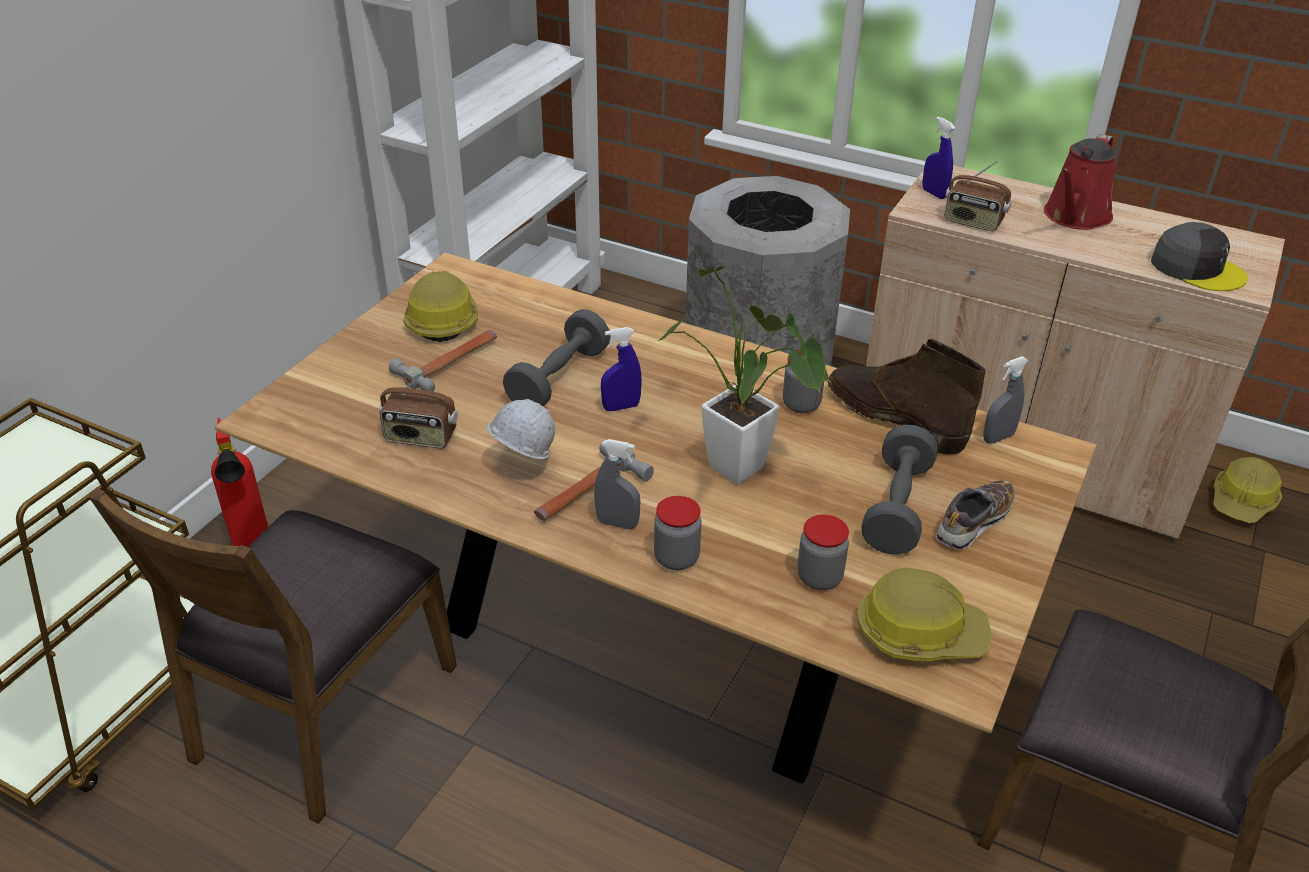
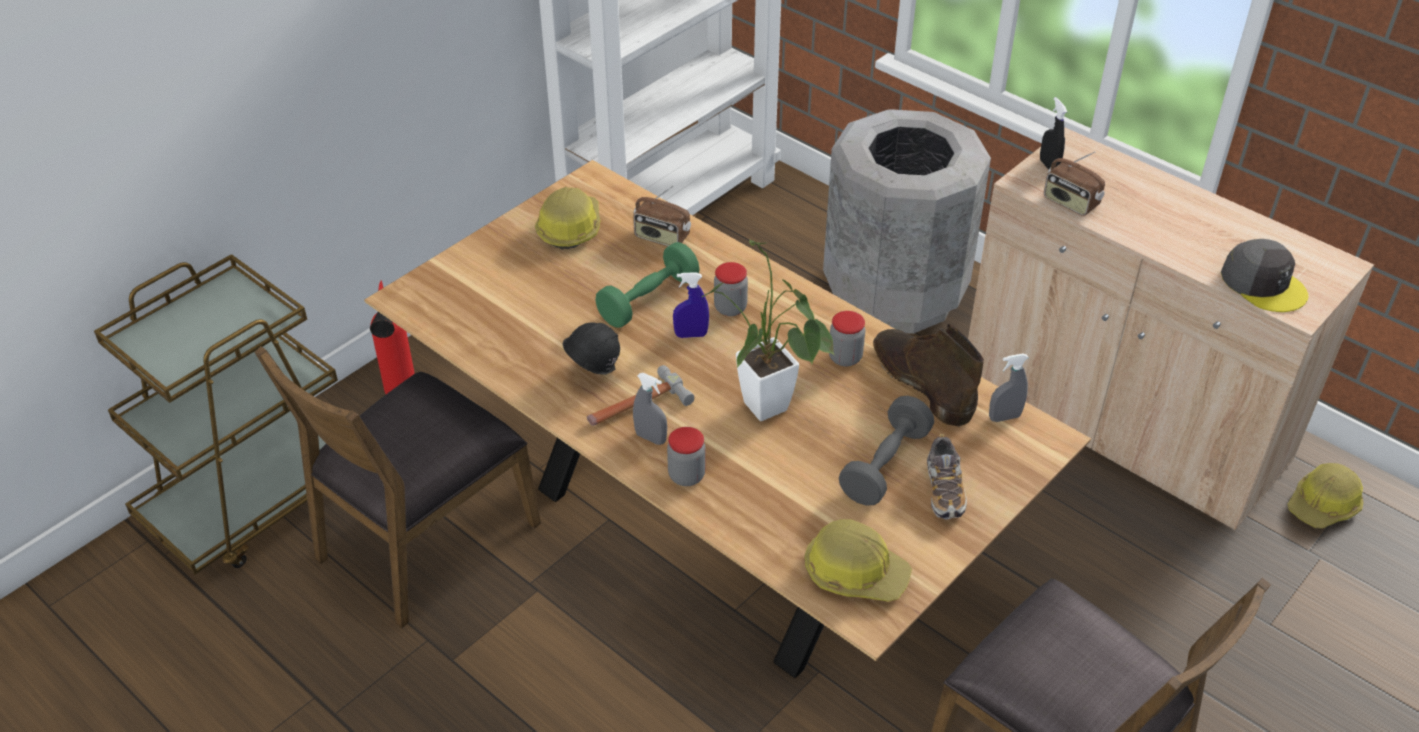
camera: 15 degrees right, 5 degrees up
(420, 438) = (520, 336): radio -> radio (661, 238)
(451, 362) = (565, 270): hammer -> none
(521, 464) = (592, 373): white hard hat -> black hard hat
(559, 378) = (648, 300): grey dumbbell -> green dumbbell
(819, 578) = (794, 513): jar -> jar (730, 308)
(934, 193) = (1048, 166): blue spray bottle -> black spray bottle
(973, 523) = (944, 490): shoe -> shoe turned 120 degrees clockwise
(1075, 217) = (1174, 210): red watering can -> none

